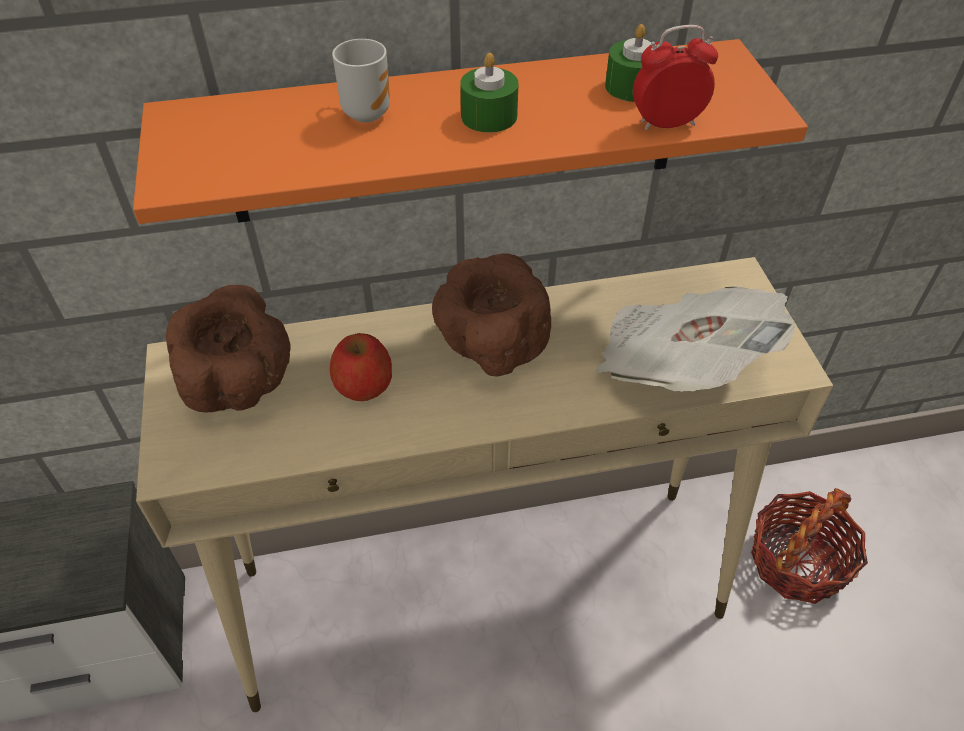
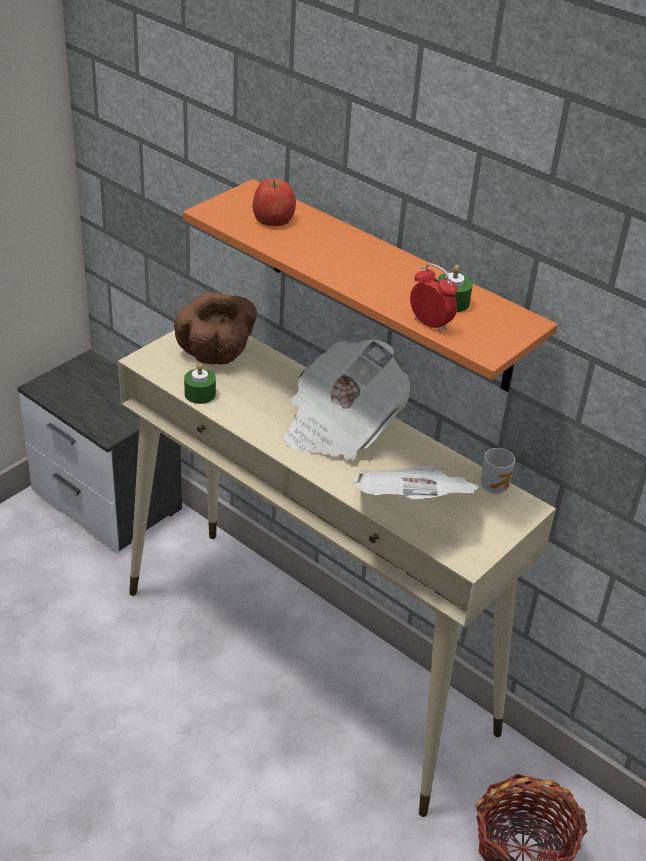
camera: 50 degrees right, 10 degrees down
(364, 383) = (261, 394): apple -> apple (273, 219)
(366, 112) = (321, 235): mug -> mug (495, 487)
(489, 116) = (364, 269): green candle -> green candle (200, 394)
(490, 345) = (340, 426): brown bowl -> newspaper

